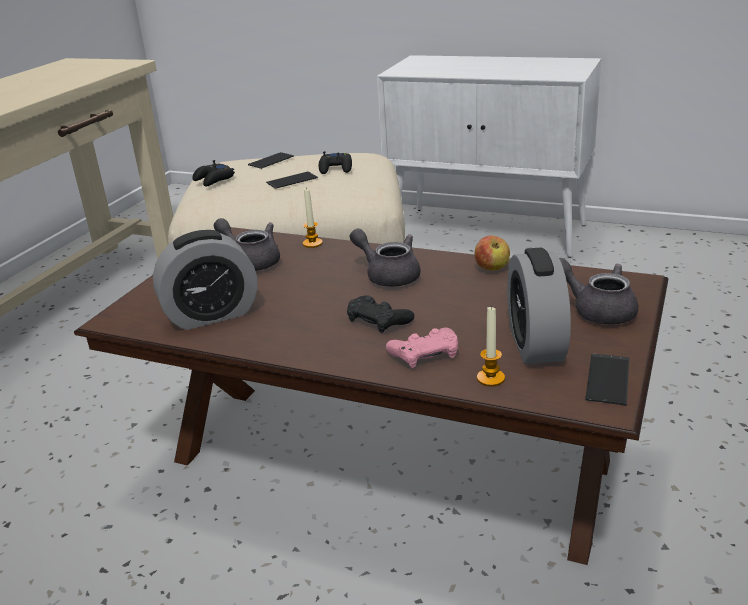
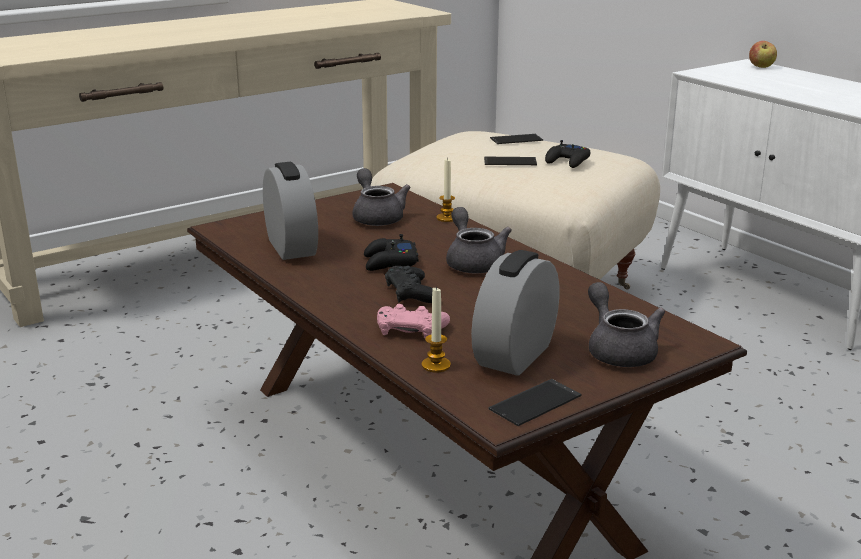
camera: 30 degrees right, 5 degrees down
(211, 315) = (291, 247): alarm clock -> alarm clock turned 120 degrees counterclockwise
(214, 179) = (443, 143): black game controller -> black game controller (389, 262)
(492, 268) = (575, 286): apple -> apple (761, 67)

